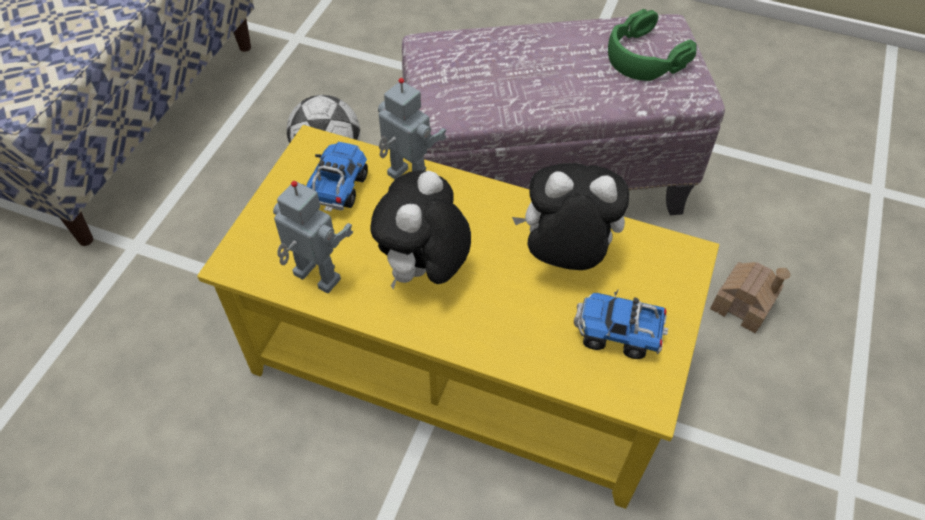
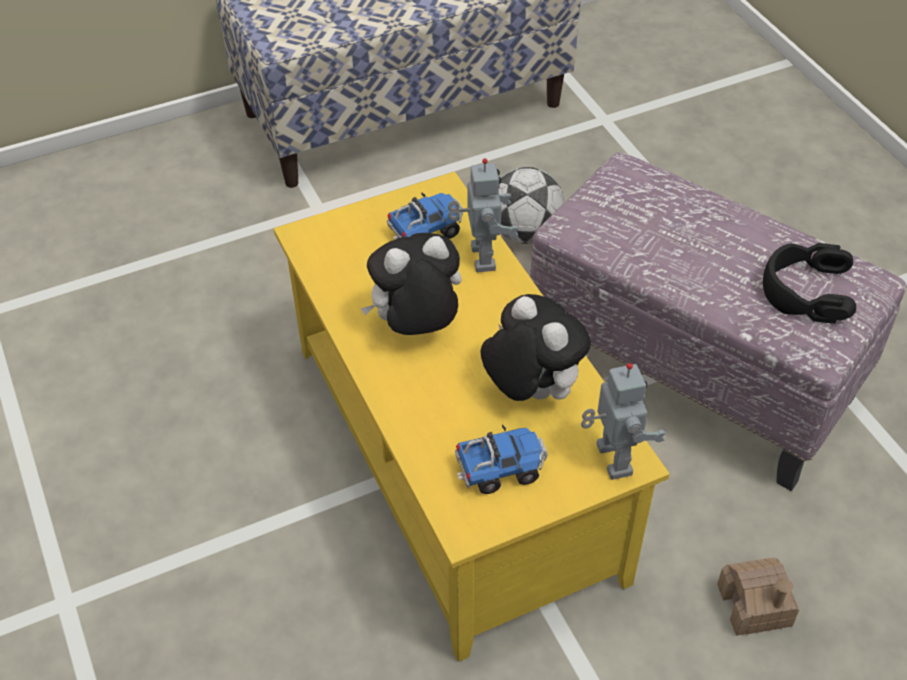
camera: 45 degrees right, 5 degrees down
(315, 278) = (340, 281): toy robot -> toy robot (611, 460)
(617, 334) = (500, 470): toy truck -> toy truck turned 105 degrees clockwise
(644, 56) = (805, 291): green headphones -> black headphones

